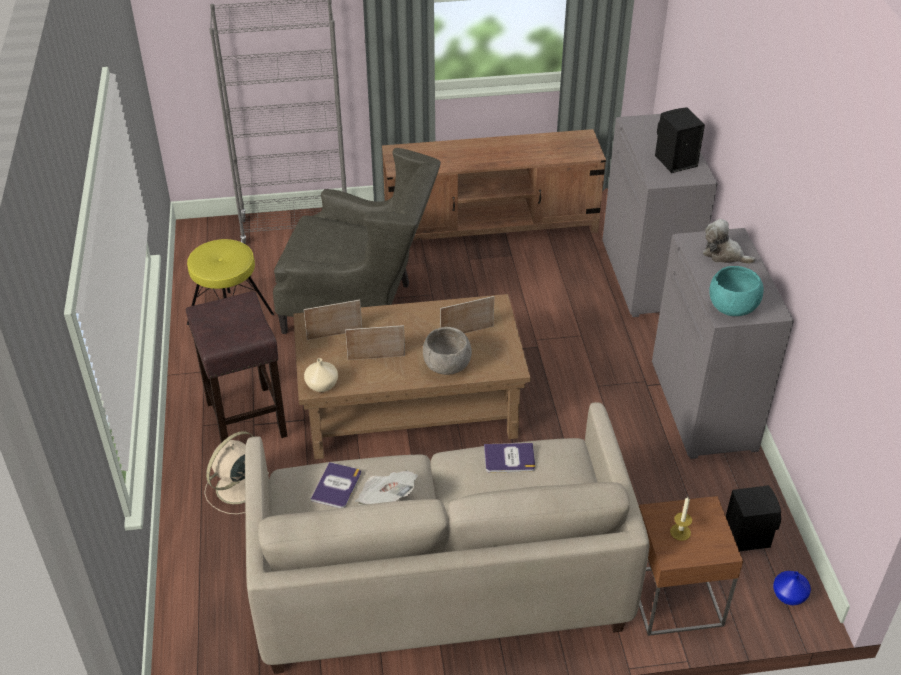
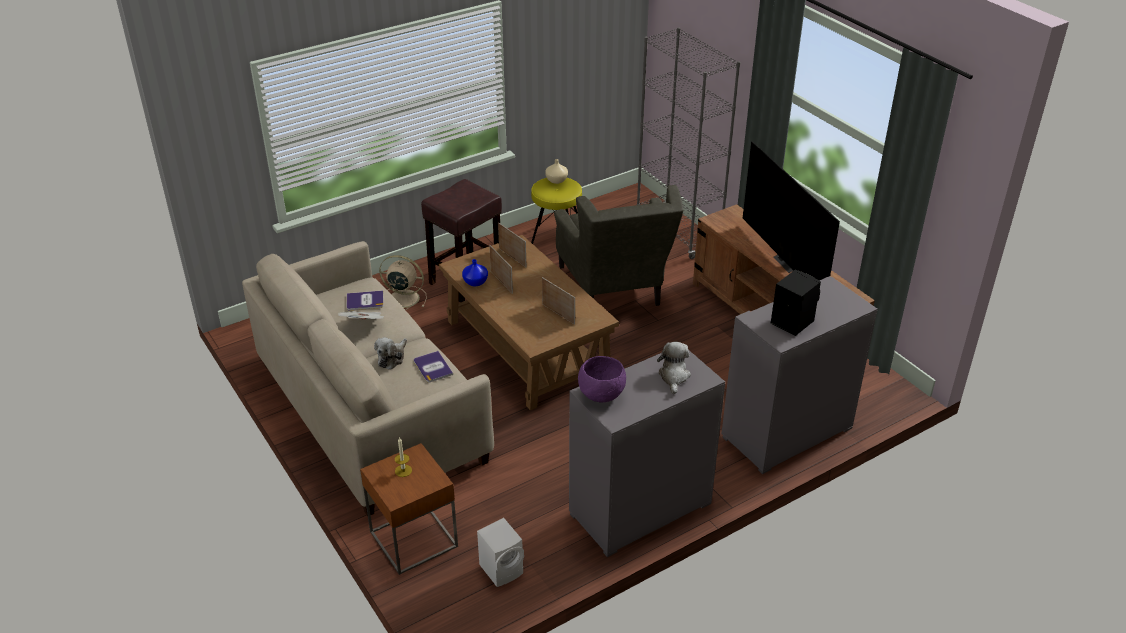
camera: 65 degrees right, 5 degrees down
(322, 385) = (458, 268): beige vase -> beige vase (556, 180)
(446, 366) = (514, 315): grey bowl -> none
(467, 491) = (392, 358): none -> plush toy
(505, 151) = (789, 262): none -> television
(732, 308) = (602, 395): turquoise bowl -> purple bowl
(746, 535) = (503, 569): black speaker -> white speaker
(789, 596) = (449, 610): blue vase -> blue vase (475, 282)

